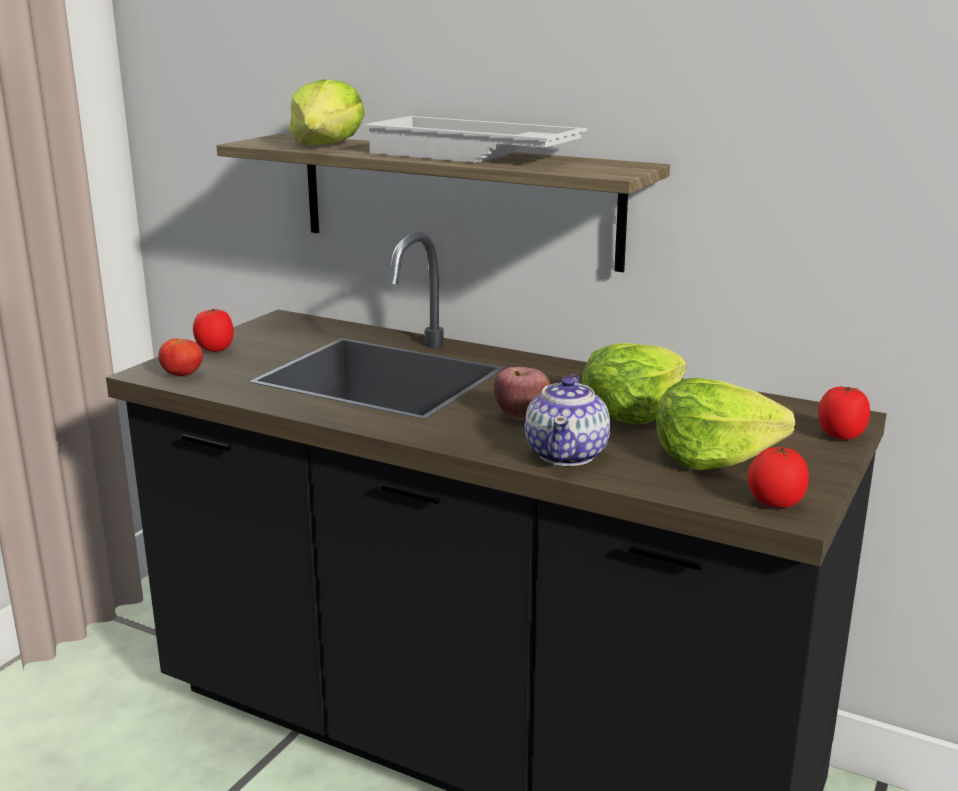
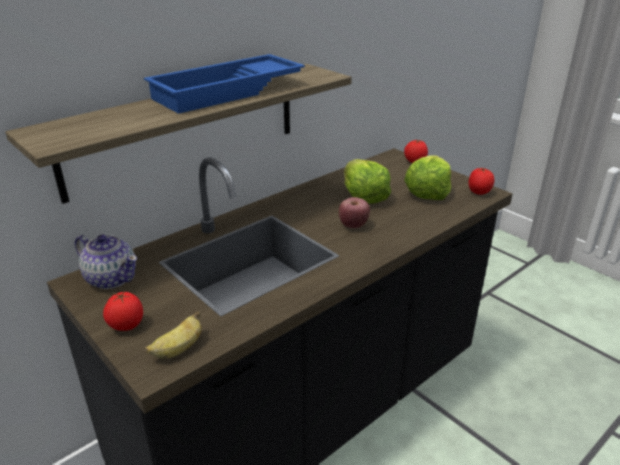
camera: 70 degrees left, 10 degrees up
(182, 375) = (178, 349): tomato -> banana
(326, 145) = (118, 121): lettuce -> none
(469, 155) = (228, 92): white tray -> blue tray
(567, 454) = (410, 224): teapot -> teapot (111, 278)

